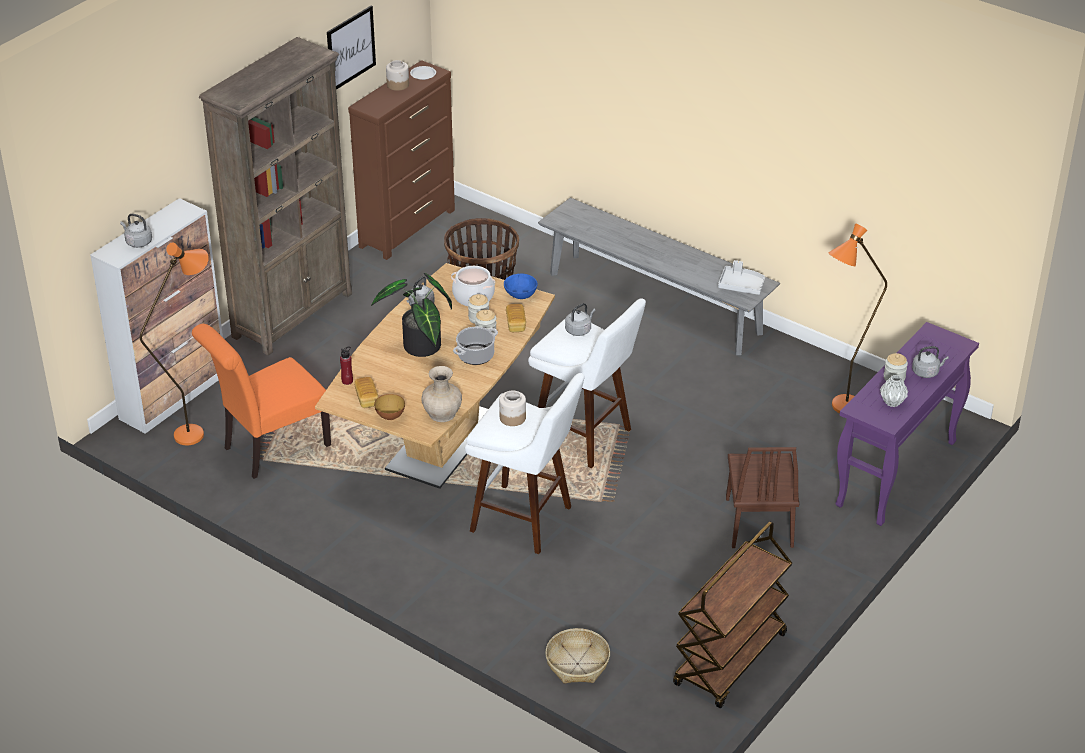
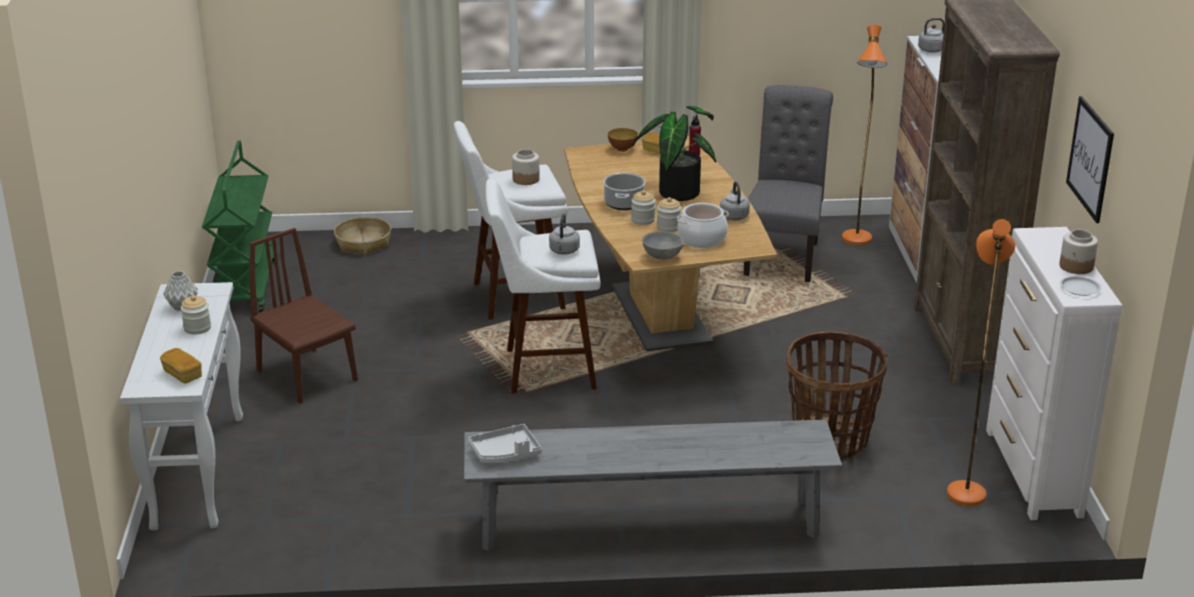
camera: 140 degrees right, 10 degrees down
(270, 449) = (783, 256): orange chair -> grey chair
(408, 228) = (1033, 473): brown dresser -> white dresser
(441, 413) = (587, 164): beige vase -> none
(516, 324) = (628, 235): bread -> bread (182, 374)
(520, 296) = (662, 256): blue bowl -> grey bowl
(730, 661) = (245, 286): brown cart -> green cart
(838, 410) = (313, 505): orange floor lamp -> orange floor lamp (965, 486)
(896, 474) = (198, 470): purple console table -> white console table
(926, 372) = (164, 346): grey kettle -> none

